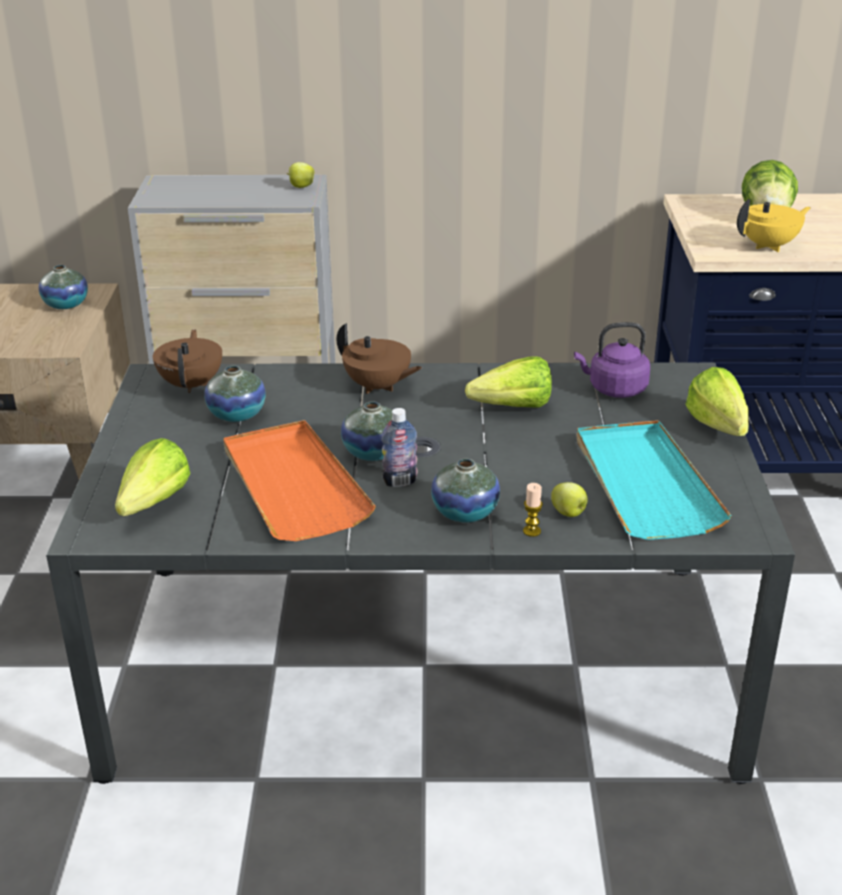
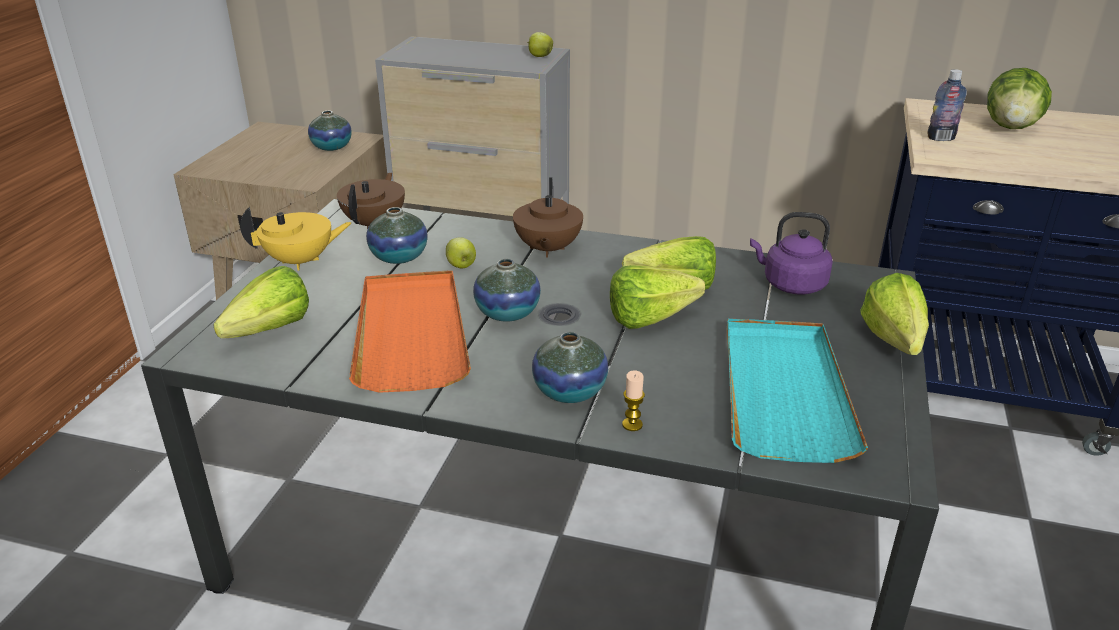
camera: 15 degrees right, 0 degrees up
(378, 387) = (547, 249): brown teapot -> brown teapot turned 45 degrees clockwise
(400, 481) = (519, 347): bottle -> bottle (940, 138)
(511, 437) = (658, 319): none -> lettuce
(569, 513) = (683, 411): apple -> apple (461, 266)
(769, 246) = (1004, 156): yellow teapot -> yellow teapot (301, 261)

